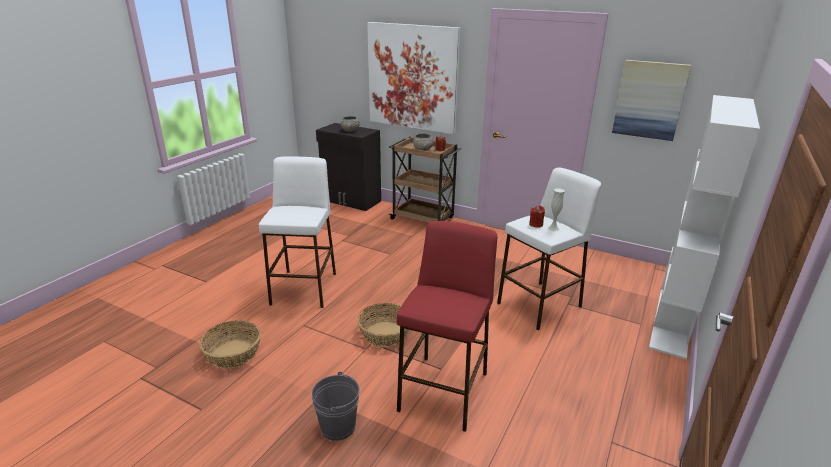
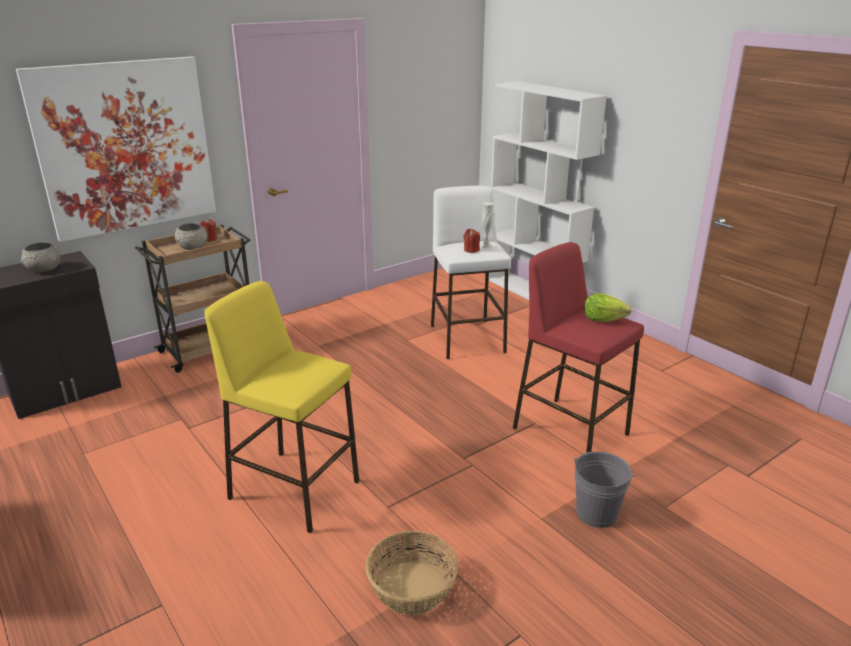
camera: 65 degrees left, 0 degrees up
(304, 288) = (293, 489): white stool -> yellow stool
(385, 334) = (453, 444): basket -> none
(452, 303) = (603, 320): none -> lettuce
(649, 100) = (415, 104): picture -> none

